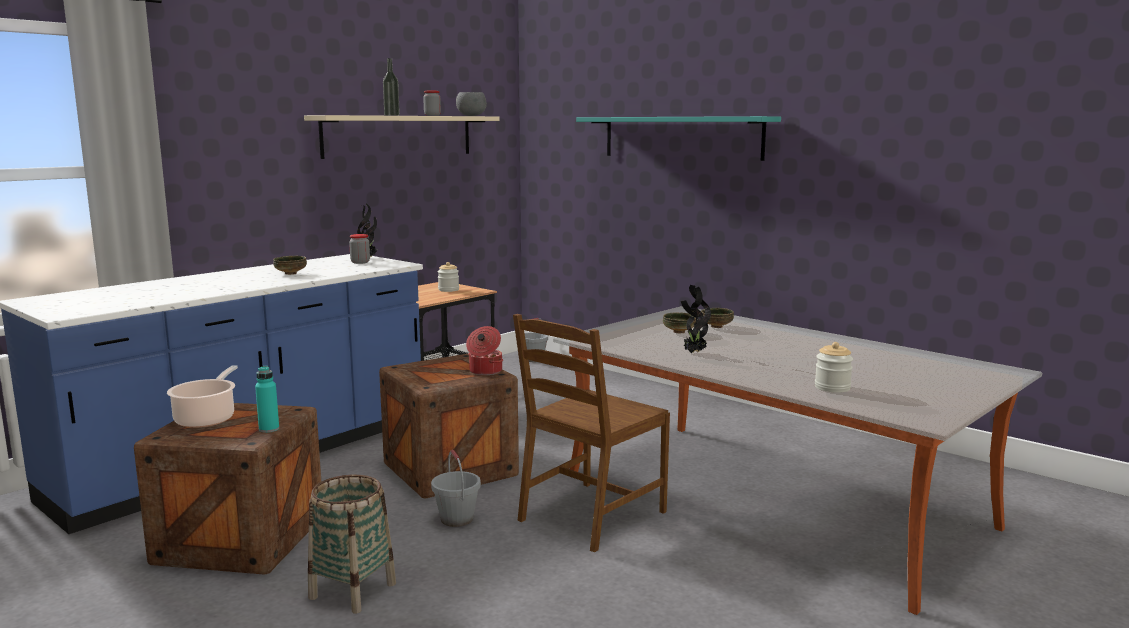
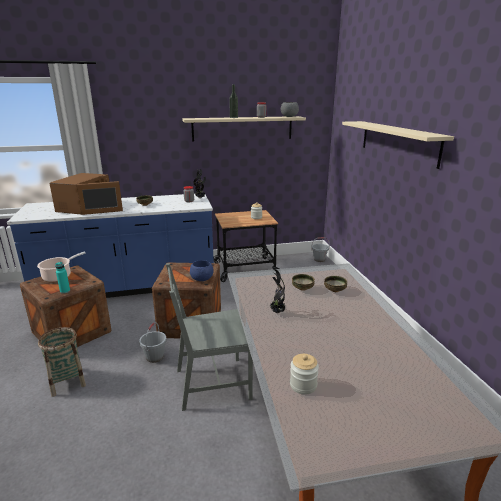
camera: 35 degrees right, 10 degrees up
(175, 289) = (85, 207): none -> brown microwave
(485, 371) = (202, 279): cooking pot -> blue bowl
(591, 516) = (212, 383): brown chair -> grey chair
(681, 137) = (398, 142): turquoise shelf -> beige shelf

